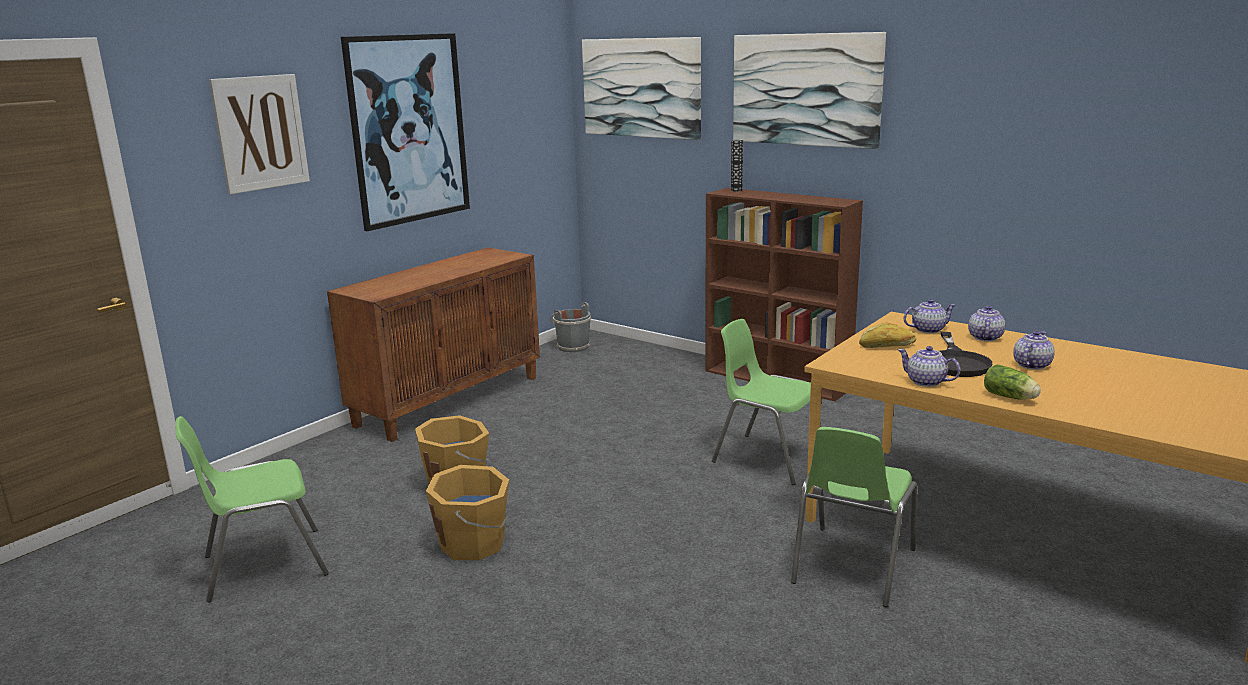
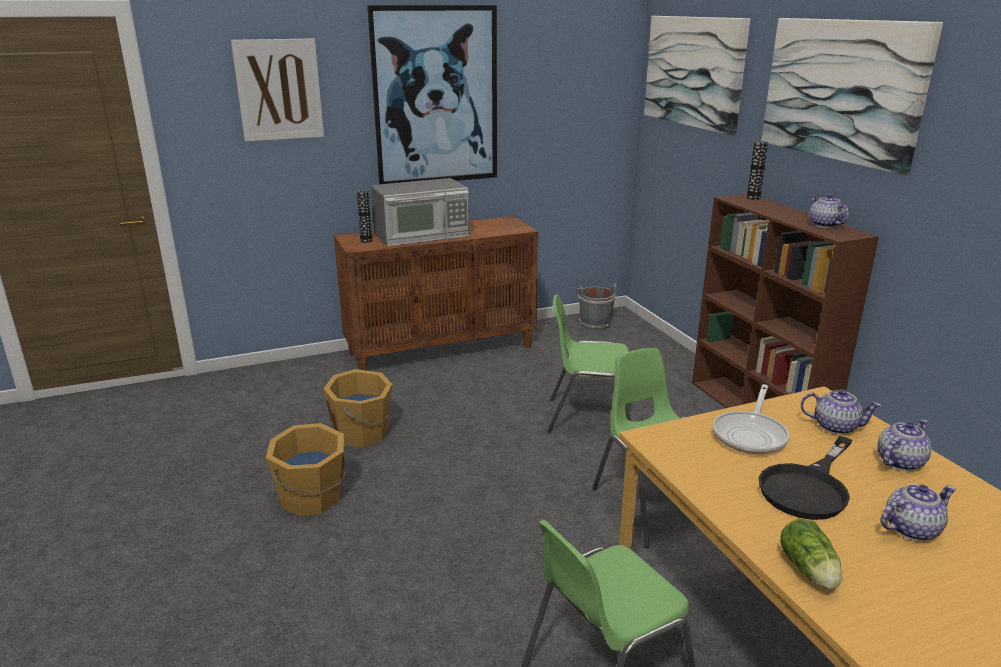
camera: 30 degrees right, 5 degrees up
(263, 565) = (166, 458): green chair -> green chair (589, 417)
(375, 289) = (366, 241): none -> vase
(425, 275) = (422, 235): none -> microwave
(887, 346) = (751, 435): bread -> frying pan
(926, 382) = (727, 505): teapot -> teapot (824, 225)

